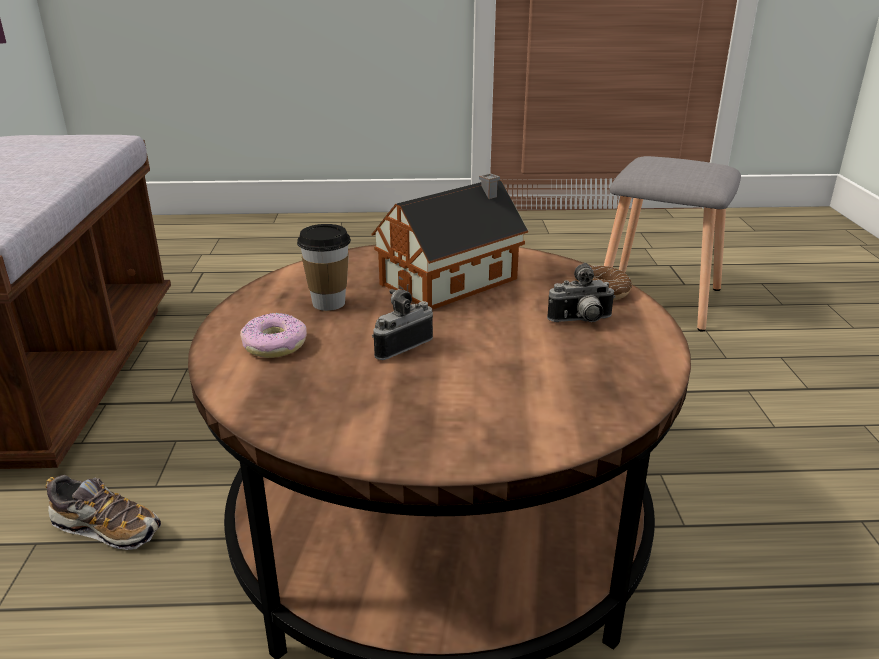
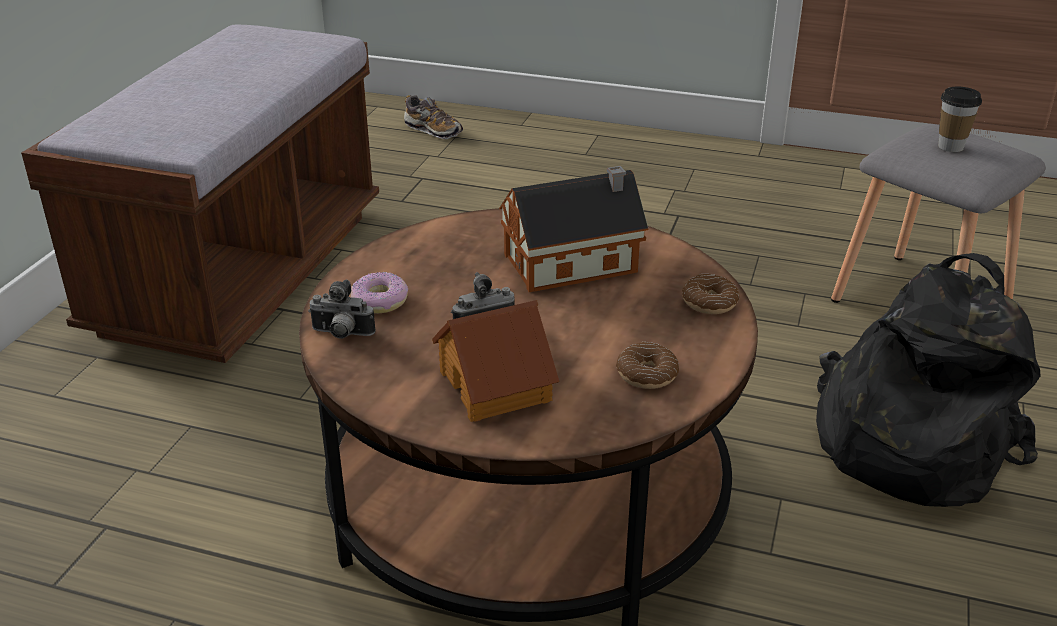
camera: 20 degrees right, 5 degrees up
(107, 529) = (248, 427): shoe -> shoe (433, 130)
(328, 303) = (447, 267): cup -> cup (950, 147)
(458, 402) = (496, 385): none -> toy house
(581, 321) = (662, 330): camera -> camera (341, 335)
(600, 362) = (646, 374): none -> donut
(723, 405) = (906, 443): none -> black backpack

